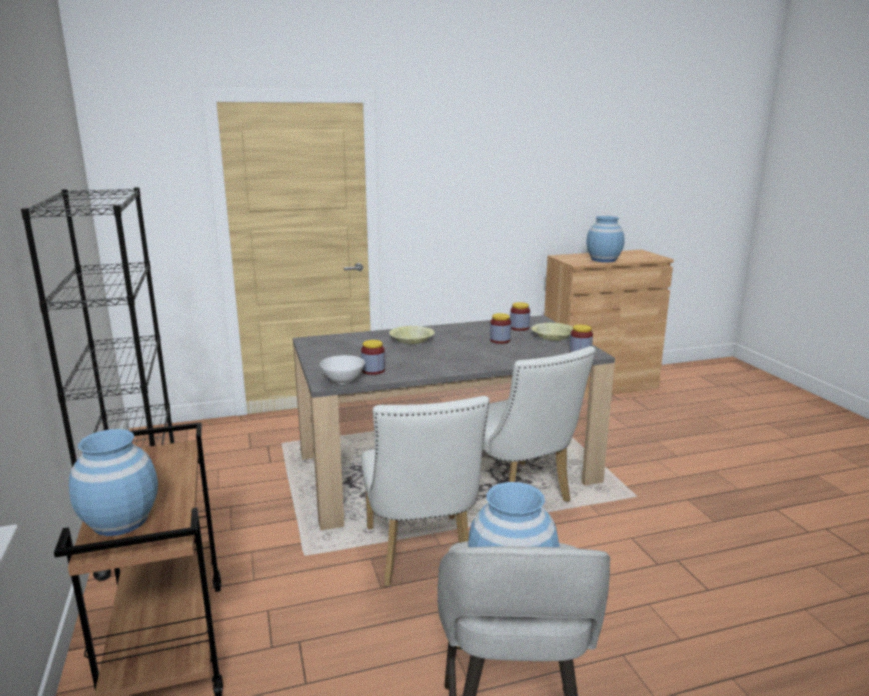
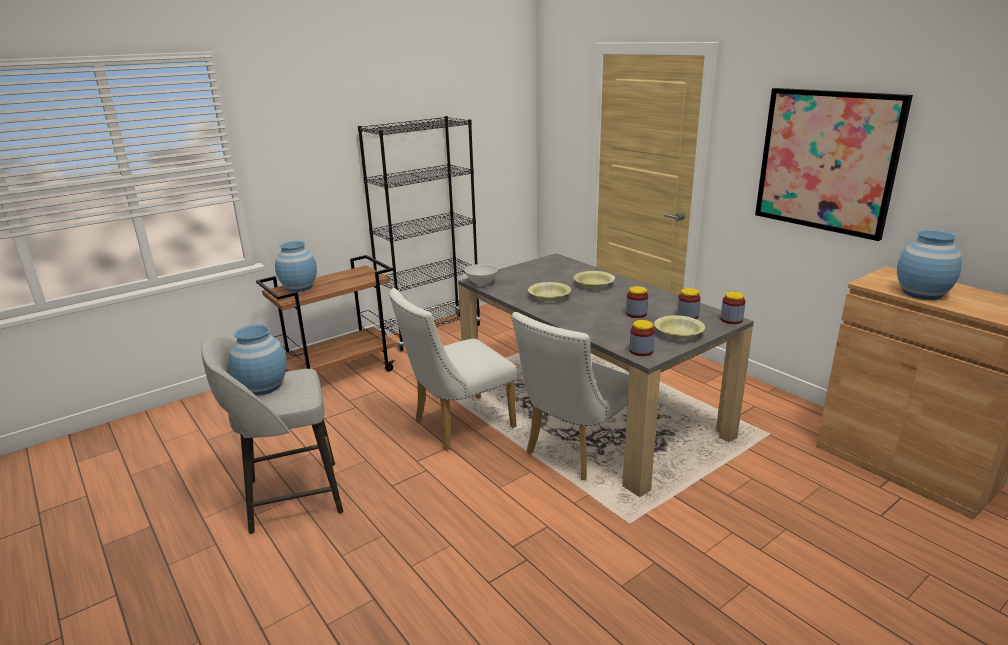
camera: 70 degrees right, 5 degrees up
(373, 370) = (511, 287): jar -> jar (731, 320)
(423, 360) = (549, 297): none -> yellow bowl
(491, 186) = (826, 161): none -> picture

